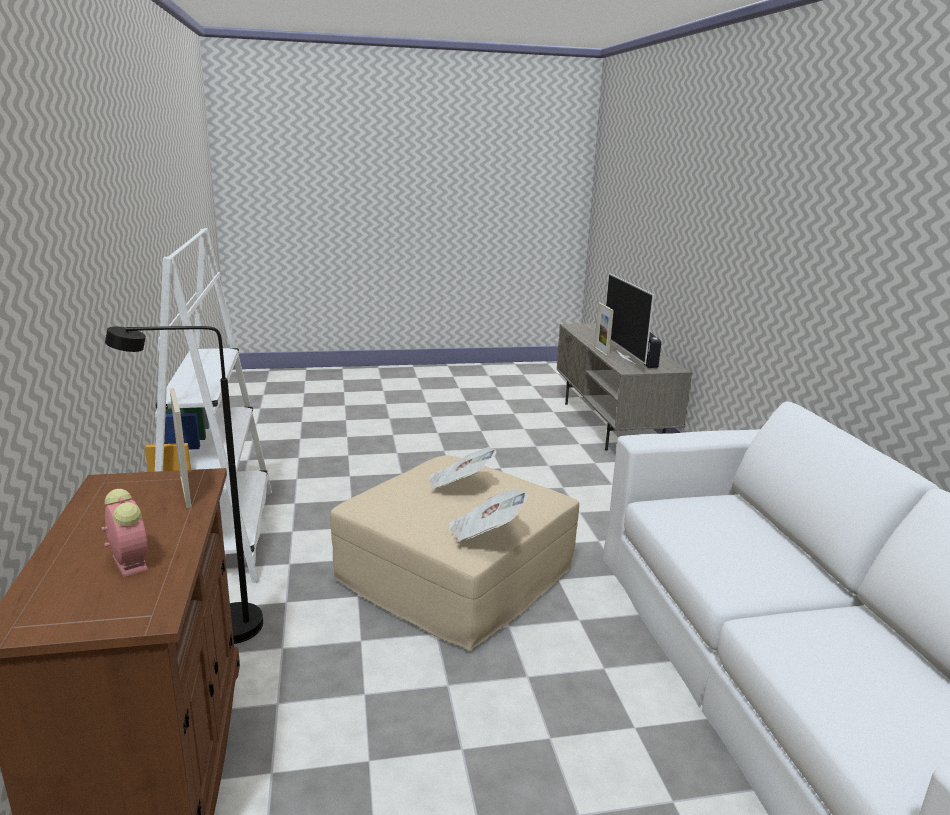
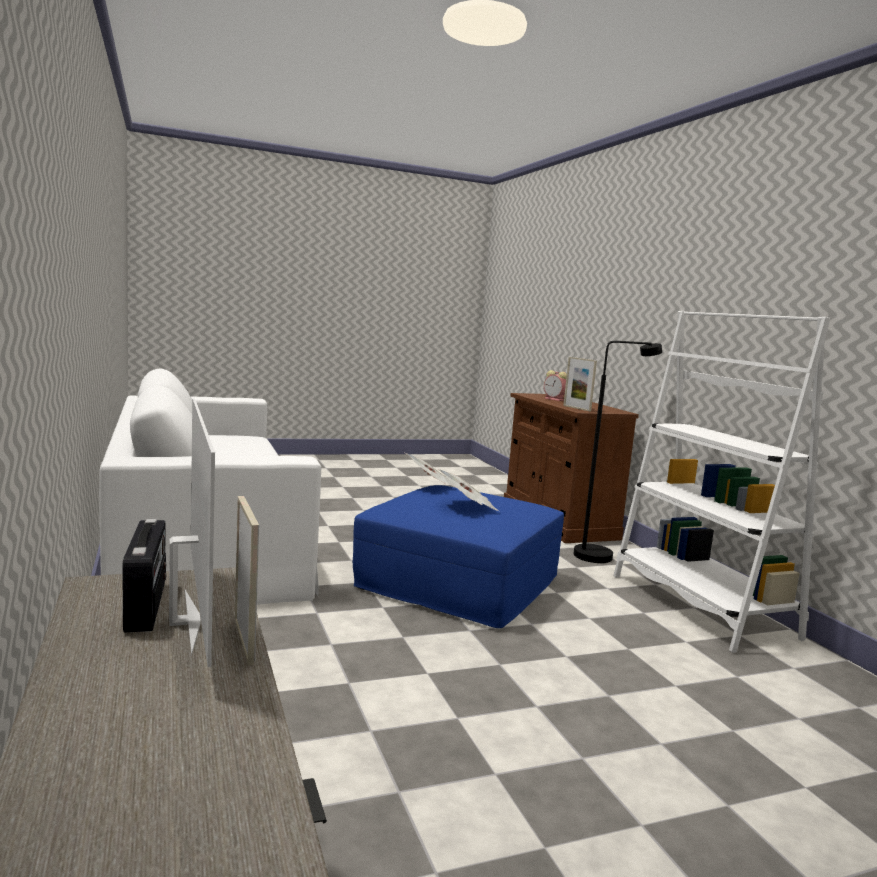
camera: 170 degrees right, 10 degrees down
(455, 576) = (459, 582): beige ottoman -> blue ottoman

